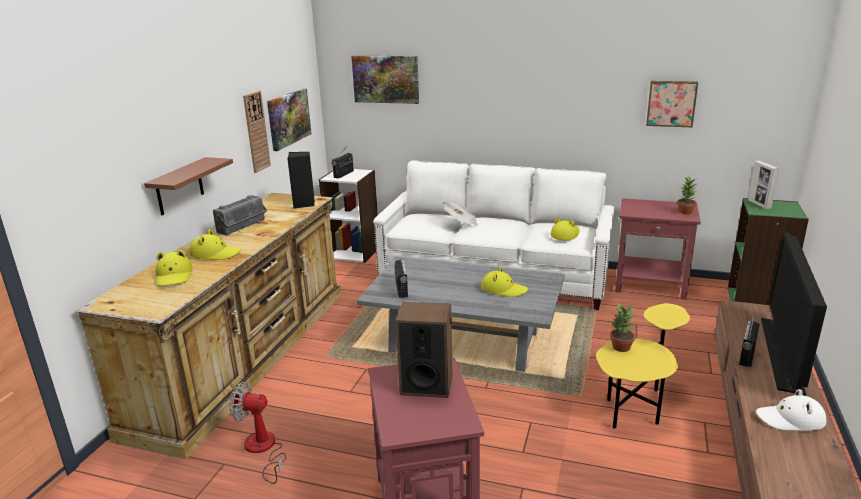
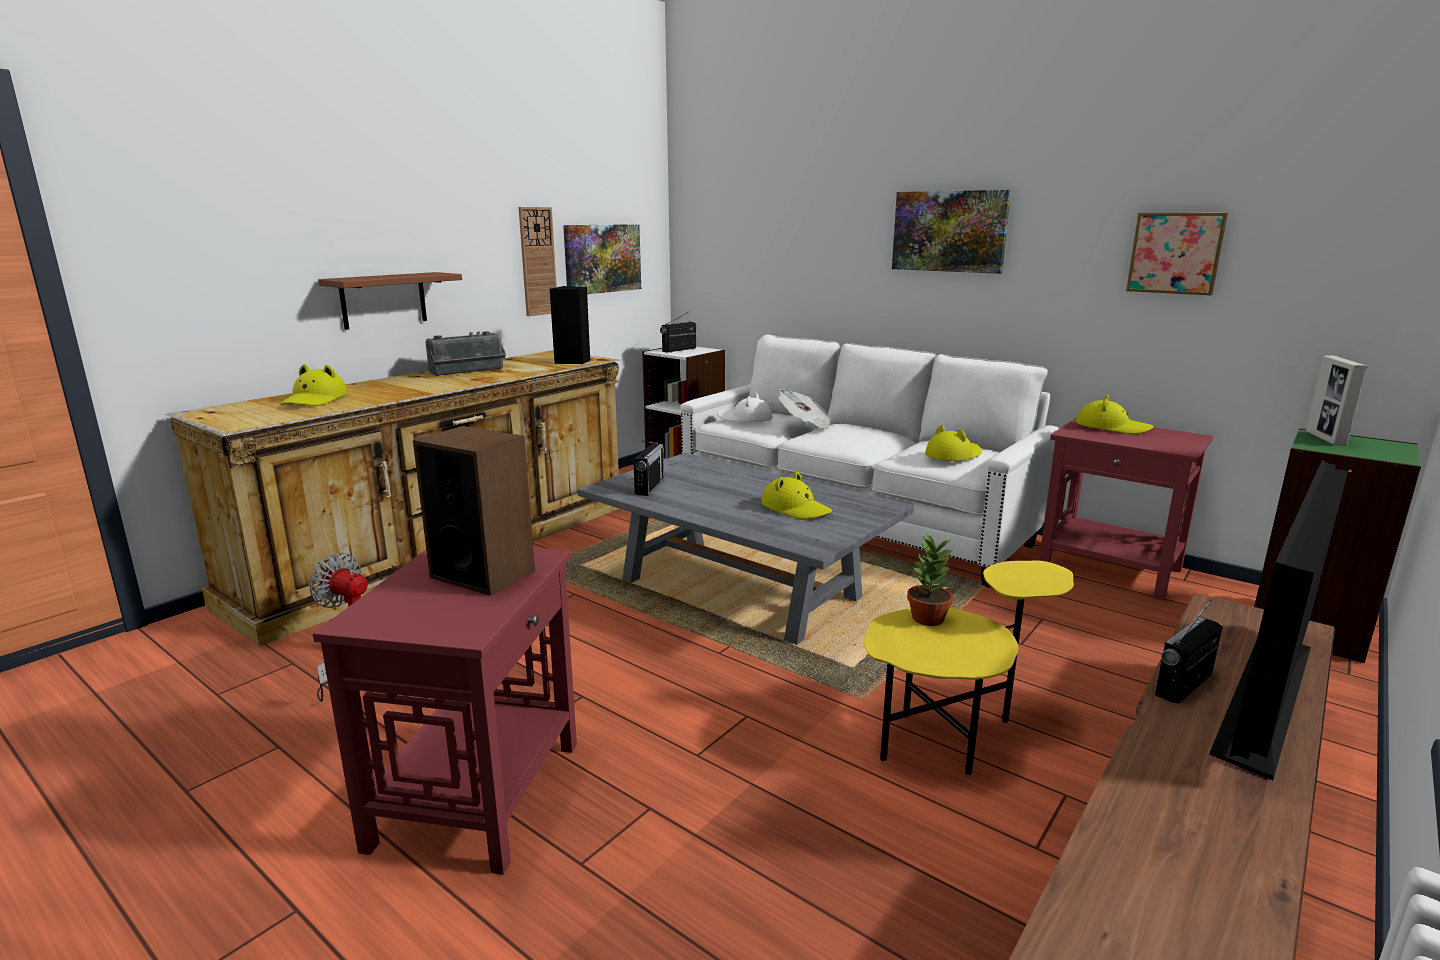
camera: 20 degrees right, 5 degrees down
(215, 254) = (395, 388): yellow hat -> yellow hat (1112, 427)
(386, 79) = (747, 217): picture -> picture (949, 231)
(685, 212) = (1178, 442): potted plant -> none
(790, 419) = (1203, 814): white hat -> white hat (745, 419)

